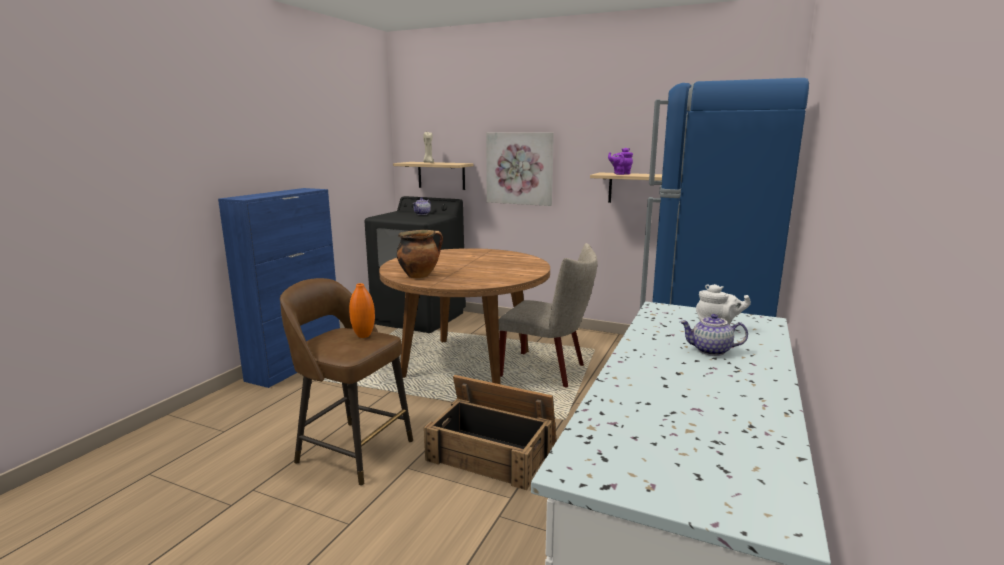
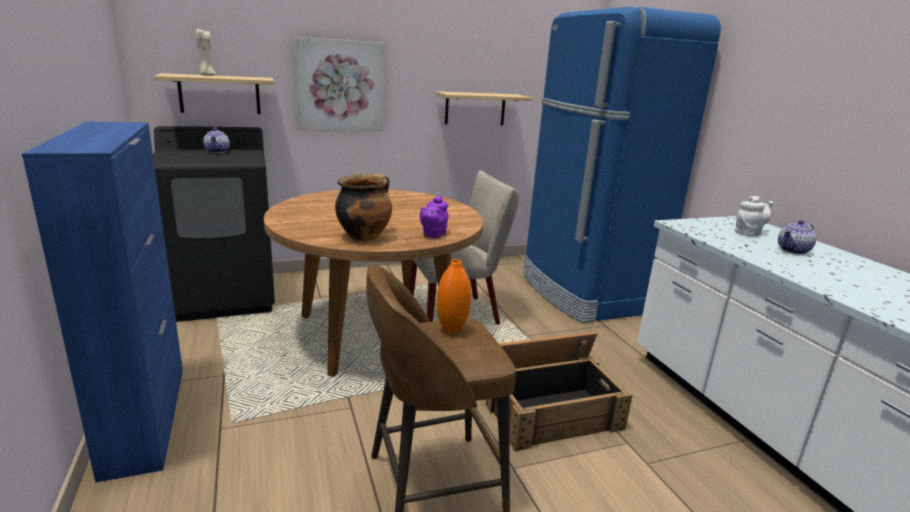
camera: 45 degrees left, 5 degrees up
(620, 174) = (469, 93): purple teapot -> purple teapot (433, 235)

